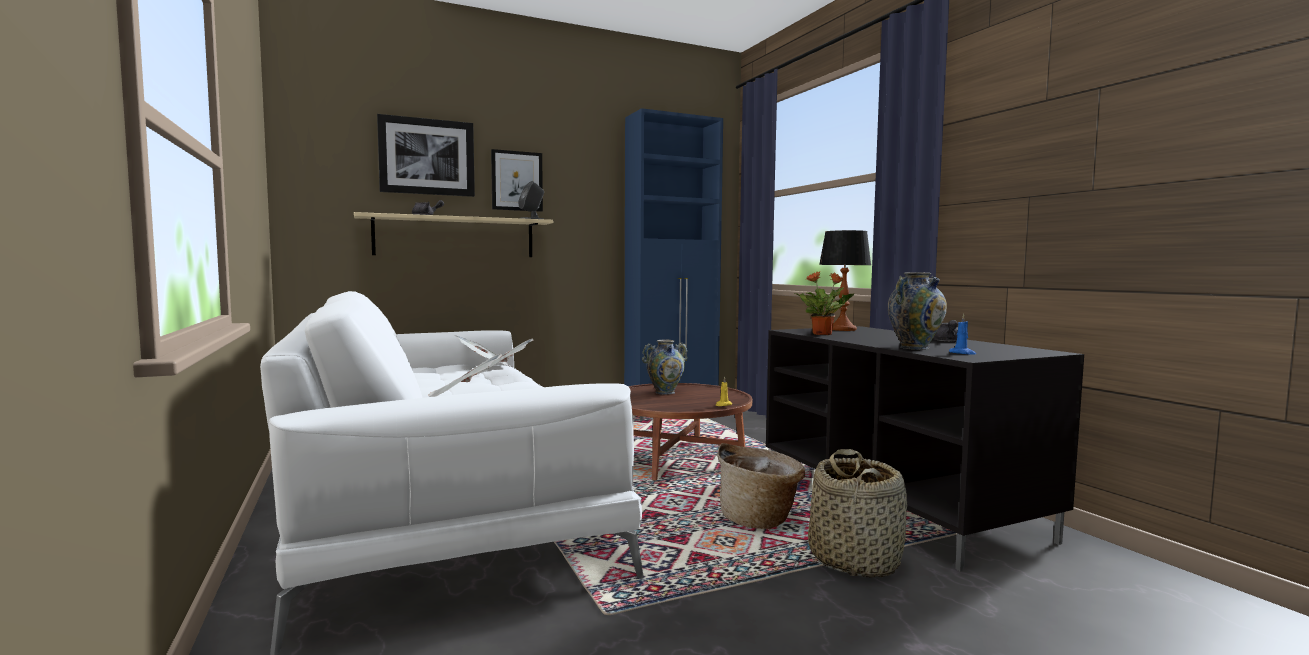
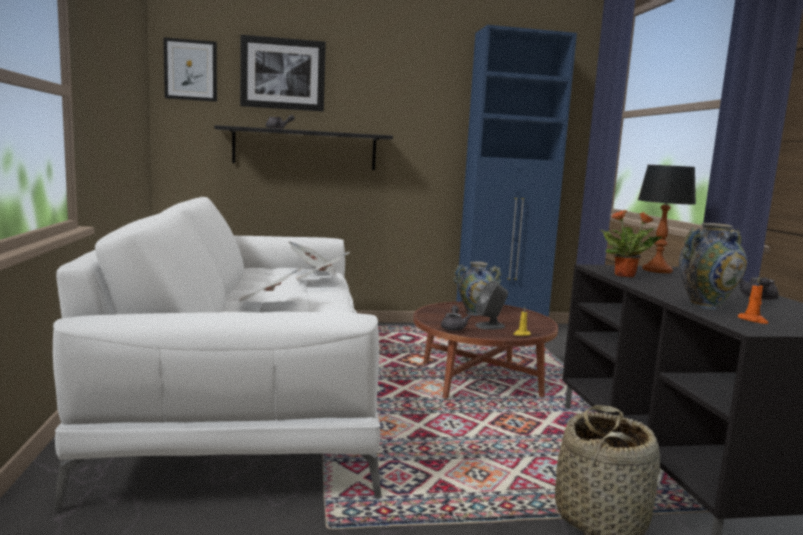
camera: 15 degrees right, 5 degrees up
(455, 237) = (305, 149): beige shelf -> black shelf
(517, 181) = (364, 97): picture -> picture (190, 70)
(532, 219) = (374, 134): grey speaker -> grey speaker (490, 326)
(655, 406) = (453, 327): none -> grey teapot
(759, 519) = (525, 456): basket -> none
(962, 353) = (753, 320): blue candle -> orange candle

